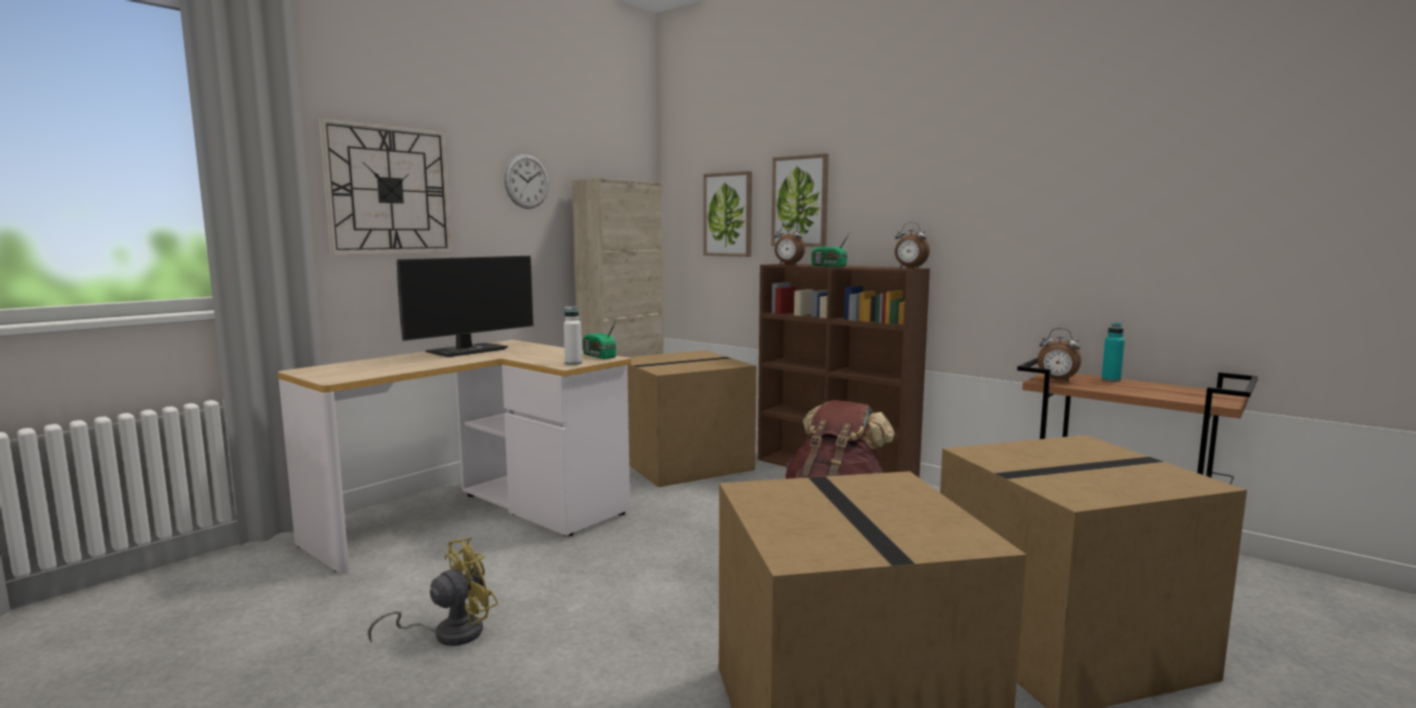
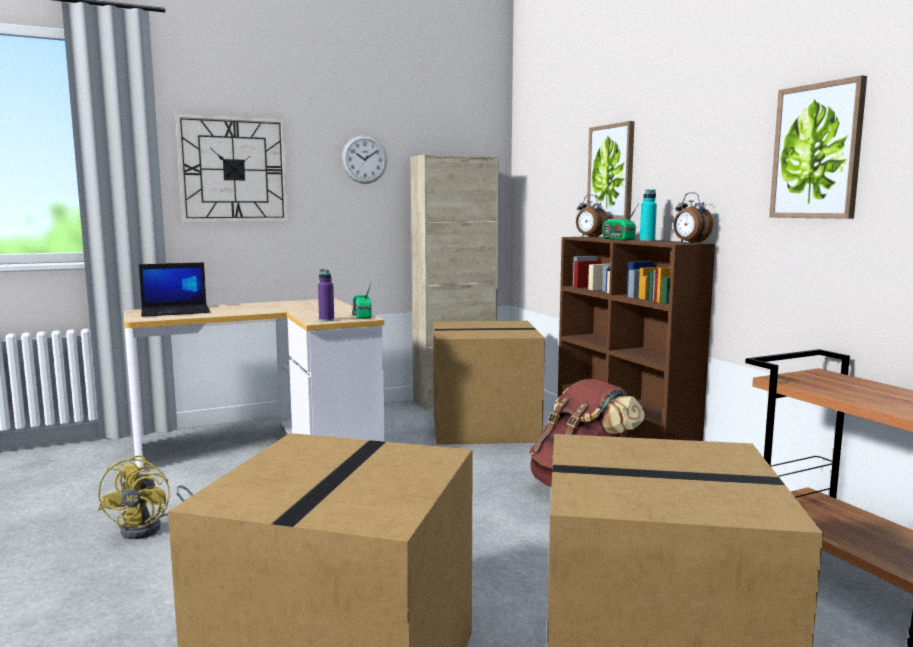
camera: 25 degrees right, 0 degrees up
(358, 367) = (176, 311): none -> laptop
(449, 633) = (150, 528): yellow fan -> yellow fan turned 105 degrees clockwise
(468, 350) = (279, 304): monitor -> none
(573, 363) = (326, 320): white bottle -> purple bottle
(728, 214) = (558, 187): picture -> picture (817, 151)
(1056, 381) = (799, 380): alarm clock -> none
(1111, 380) = (876, 386): turquoise bottle -> turquoise bottle (647, 240)

